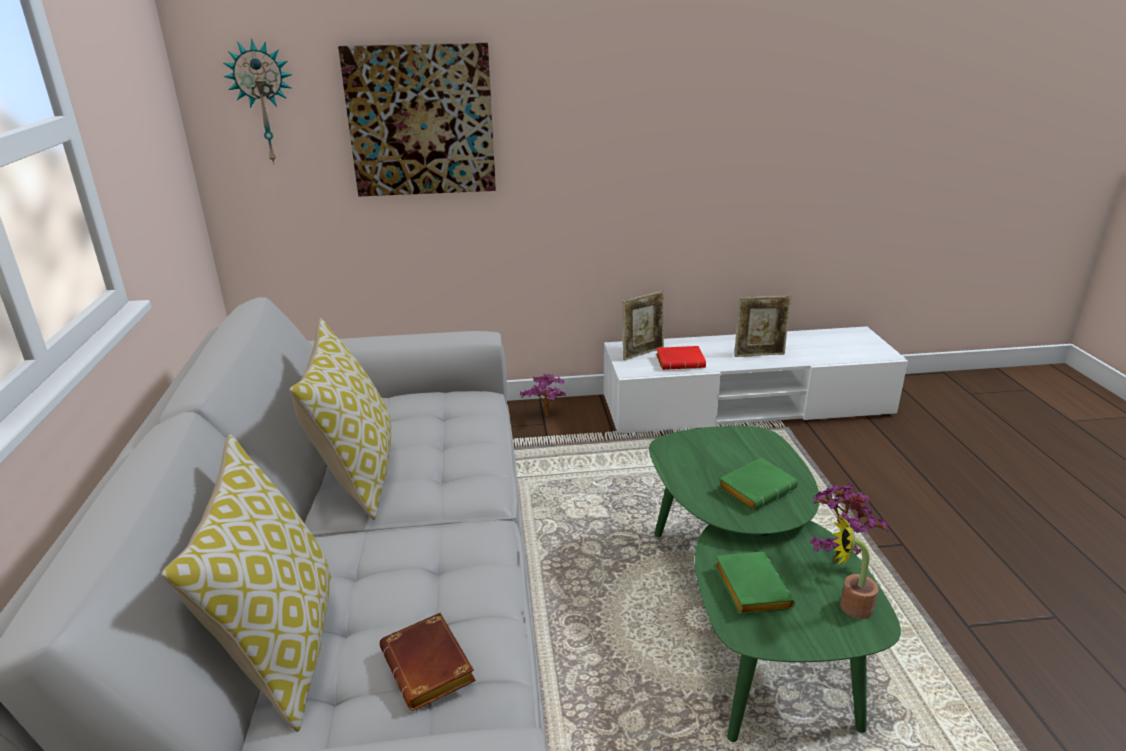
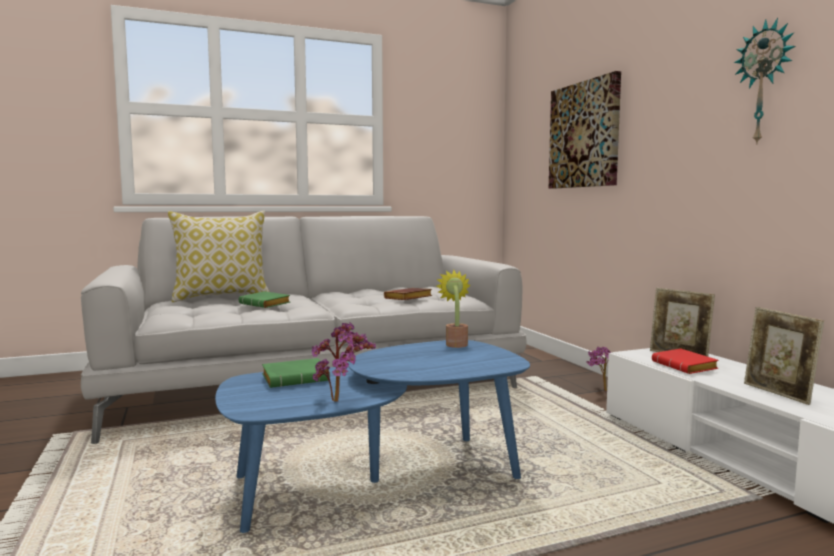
camera: 75 degrees right, 20 degrees down
(264, 103) = (527, 132): wall clock -> wall clock (764, 83)
(356, 475) = (359, 293): pillow -> none
(431, 668) = (200, 308): brown book -> brown book (408, 298)
(745, 615) = (378, 479): green coffee table -> blue coffee table
(756, 488) = (414, 363): green book -> green book (266, 304)
(849, 606) = (275, 404): potted plant -> potted plant (455, 343)

